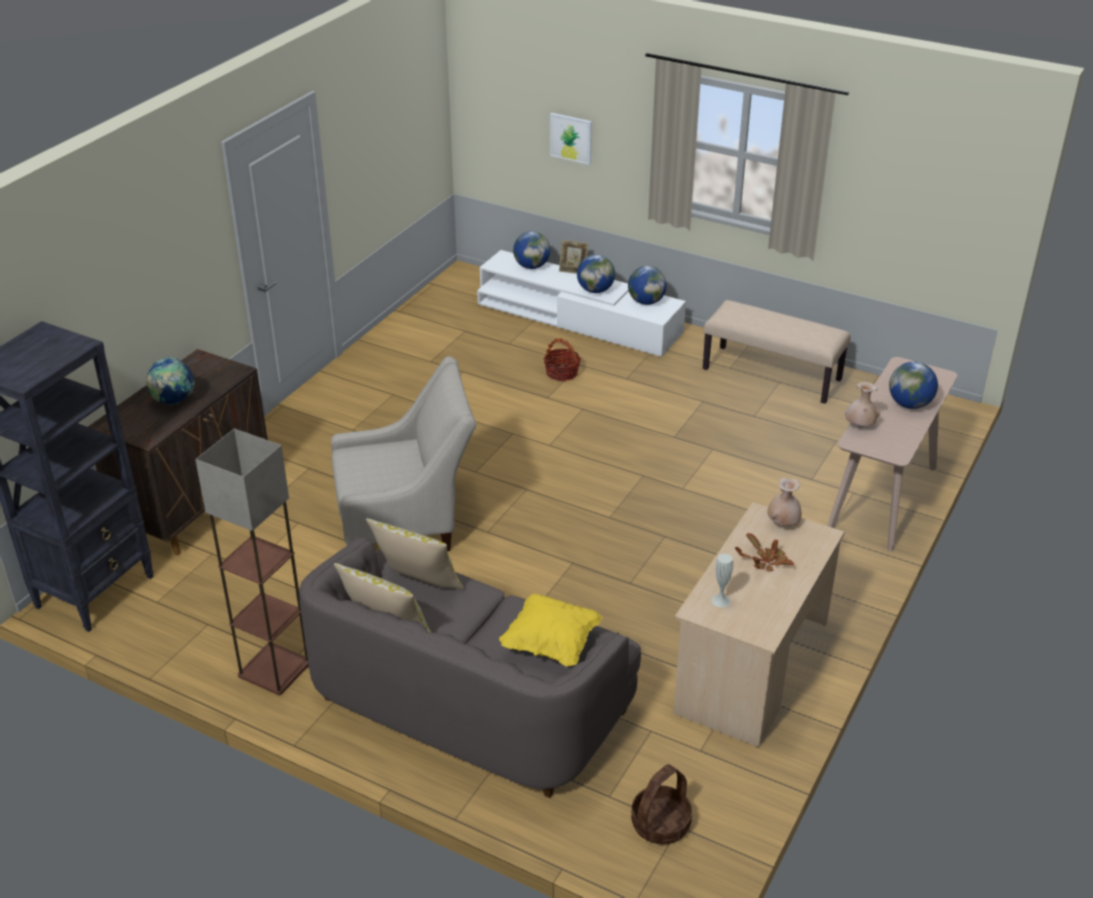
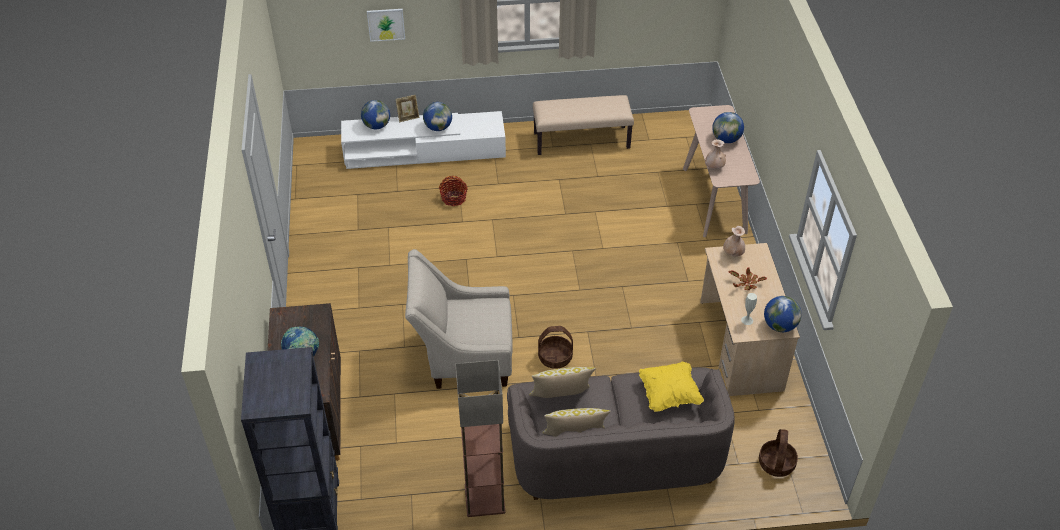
camera: 35 degrees left, 10 degrees up
(407, 522) = (463, 356): beige armchair -> beige armchair turned 135 degrees counterclockwise
(506, 570) = (555, 357): none -> basket
(646, 302) = (477, 122): globe -> globe (779, 326)

